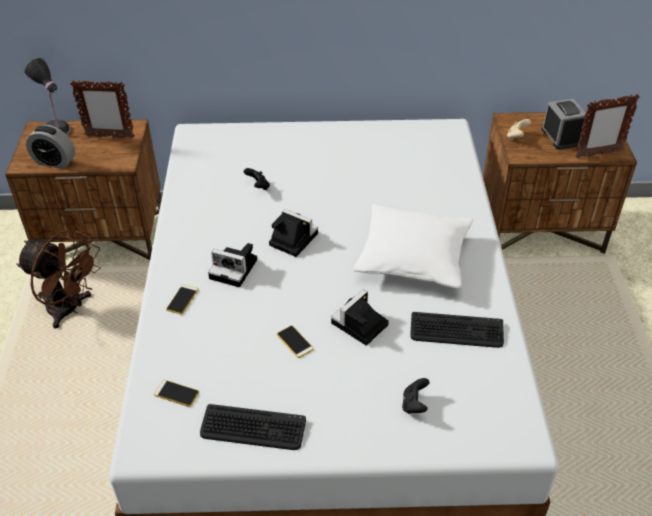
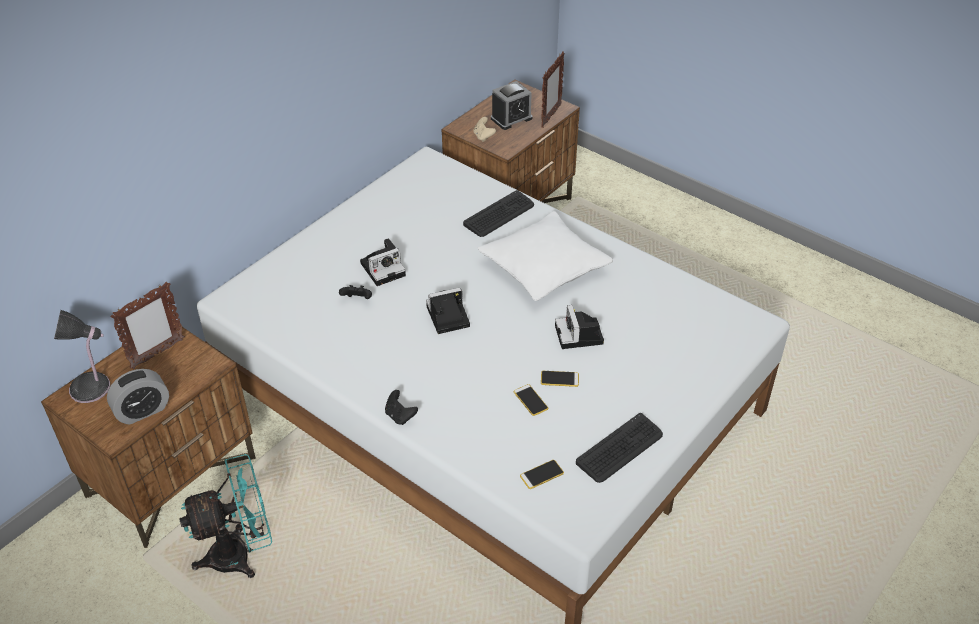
camera: 50 degrees left, 0 degrees up
(70, 310) = (241, 554): brown fan -> turquoise fan
(182, 299) = (441, 418): phone -> phone (530, 400)
(235, 269) = (442, 368): camera -> camera (384, 268)
(414, 404) = (681, 353): black game controller -> black game controller (400, 416)
(456, 331) = (638, 292): keyboard -> keyboard (499, 215)
(561, 137) = (511, 118): alarm clock -> alarm clock turned 120 degrees clockwise

